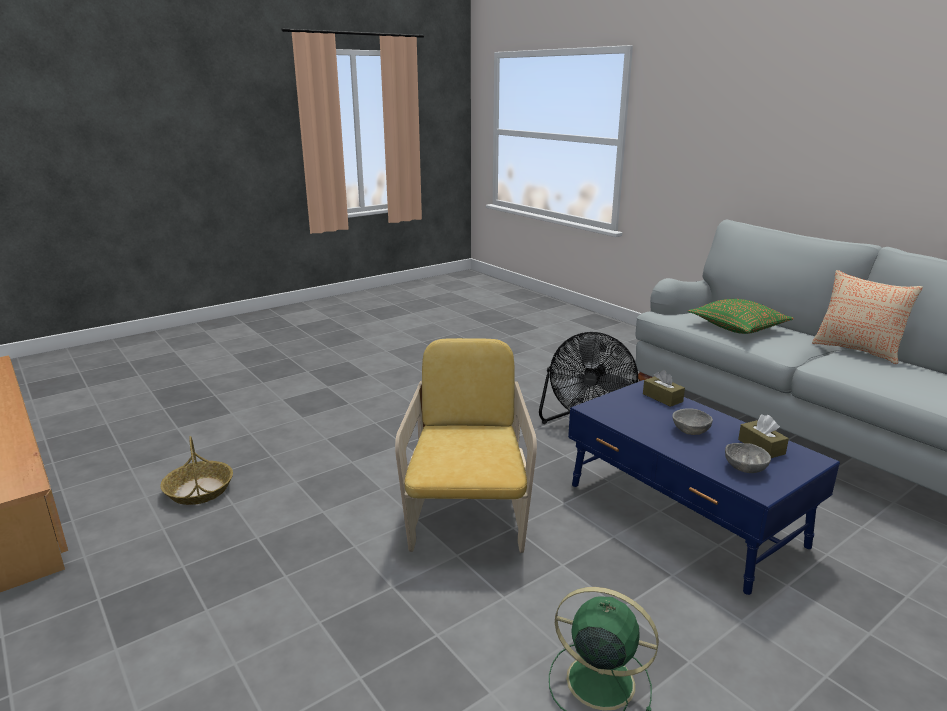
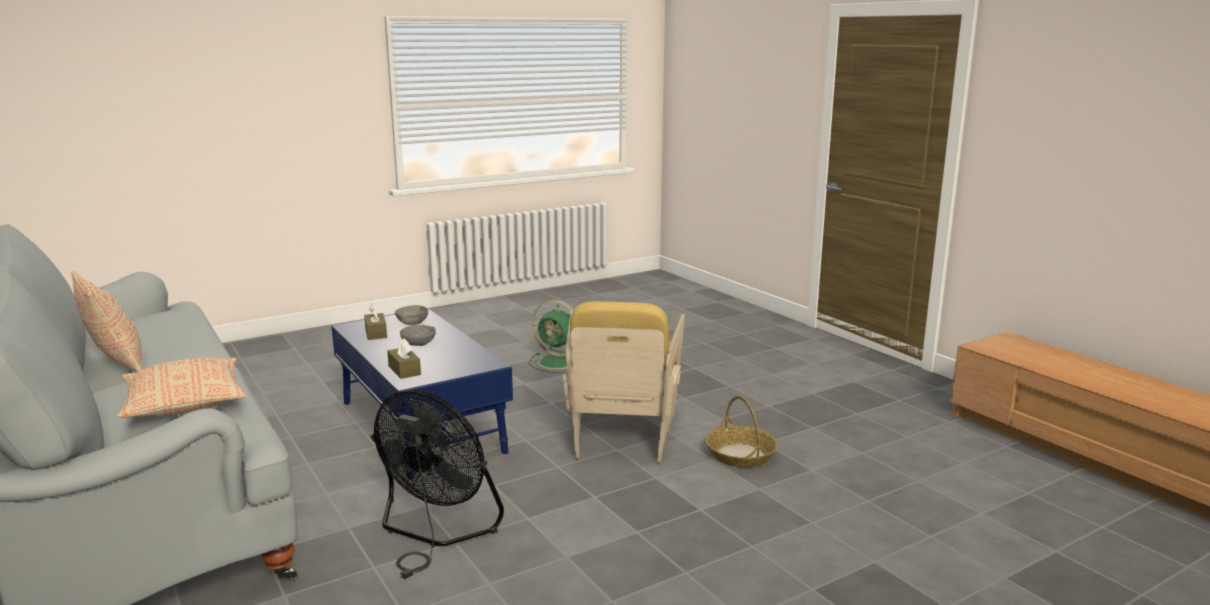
camera: 175 degrees left, 5 degrees down
(199, 490) = (912, 465): basket -> basket (740, 455)
(738, 327) = (185, 405): green pillow -> beige pillow

